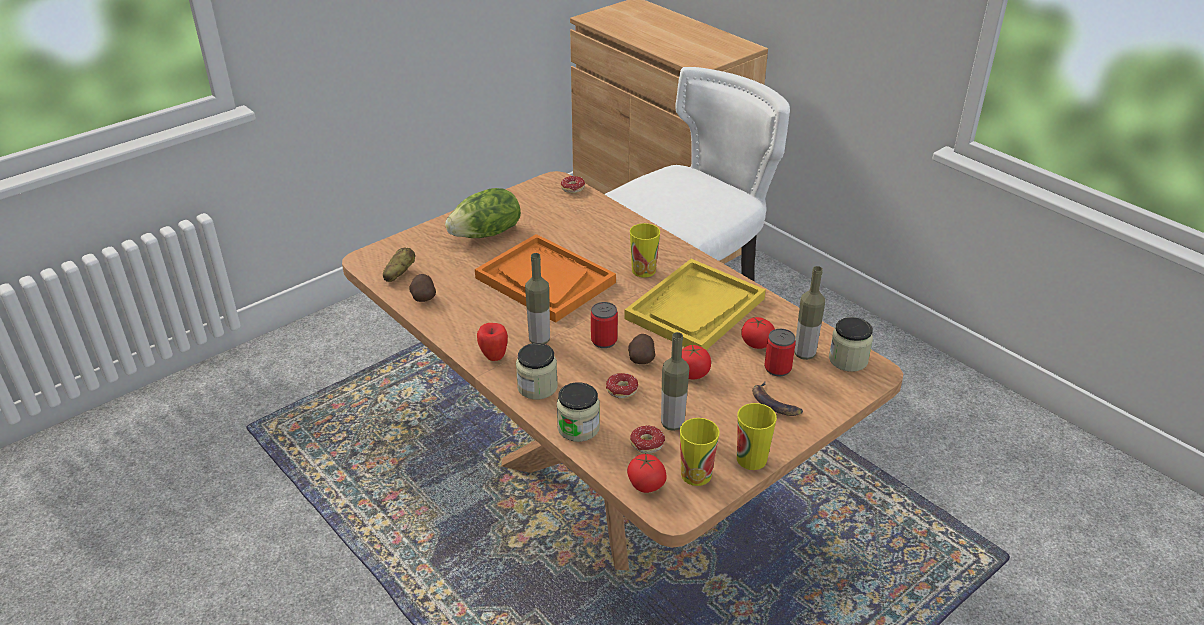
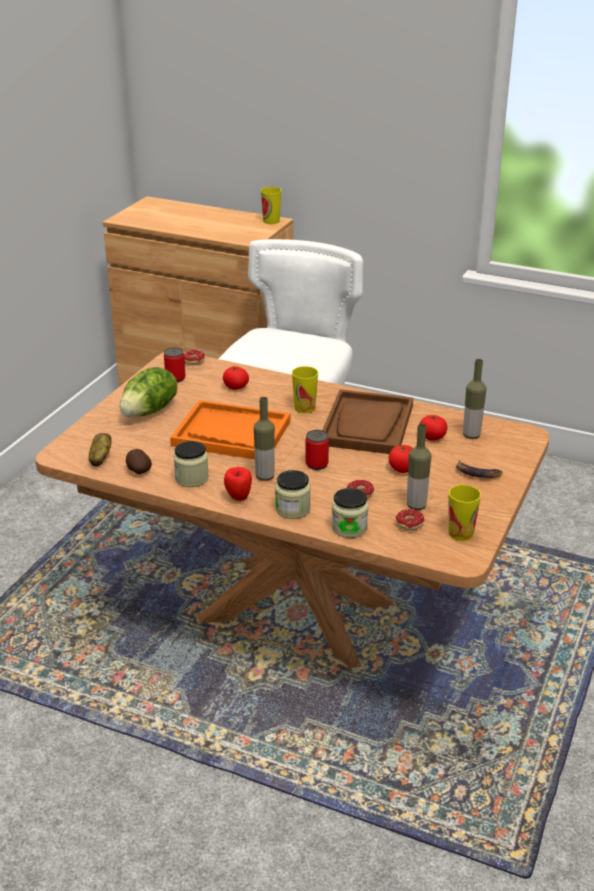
camera: 25 degrees left, 5 degrees down
(641, 358) = (356, 469): potato -> none
(646, 485) = (431, 550): tomato -> tomato (235, 387)
(695, 309) = (367, 425): yellow tray -> brown tray
(751, 459) = (490, 512): cup -> cup (271, 221)
(777, 368) = (460, 450): can -> can (175, 378)
(848, 360) = (504, 431): jar -> jar (191, 478)

